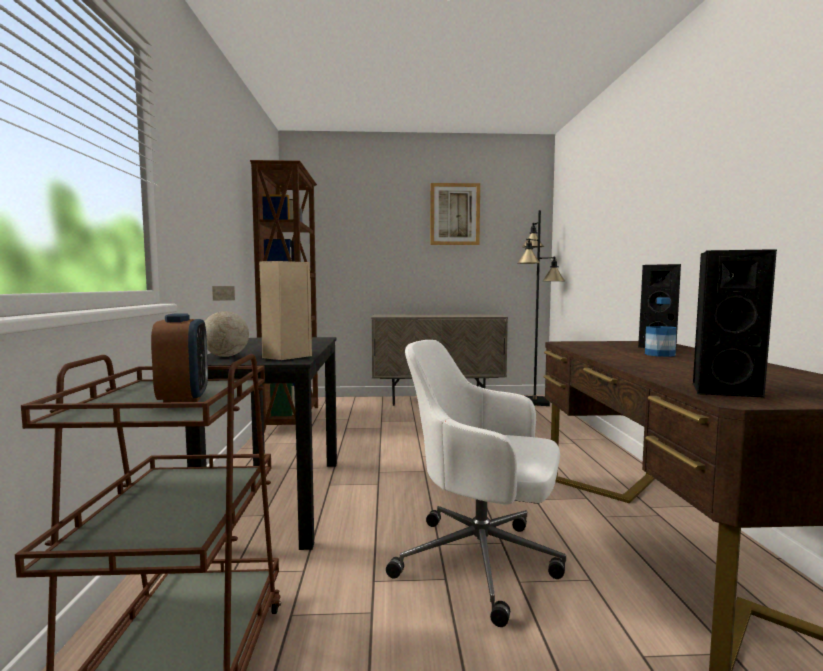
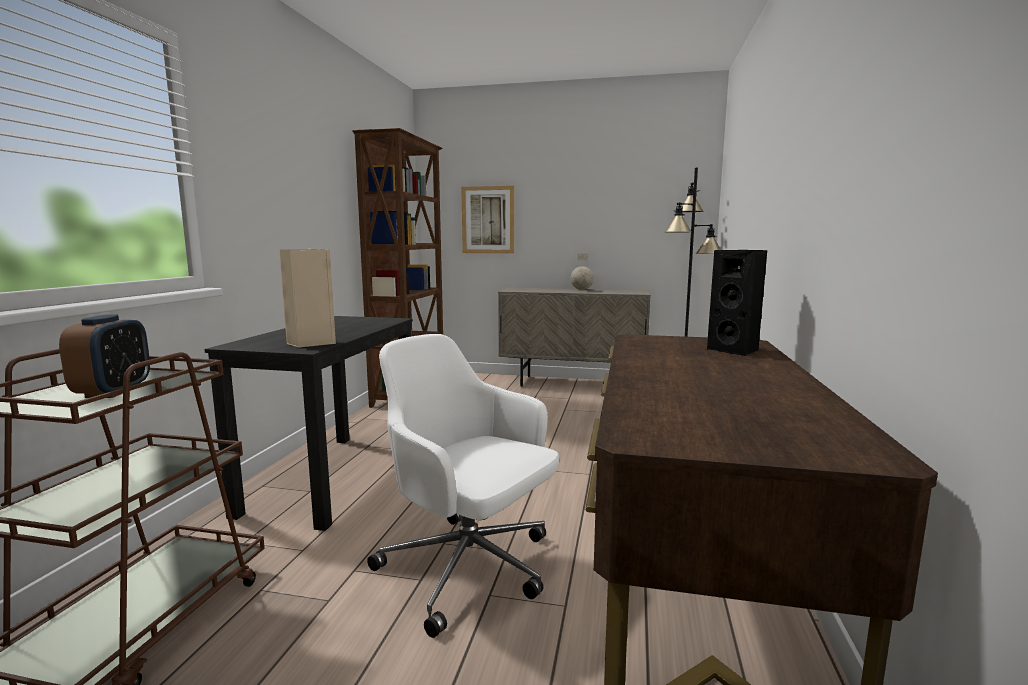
camera: 15 degrees right, 5 degrees up
(226, 356) = (261, 340): globe -> globe (582, 289)
(455, 214) = (601, 174): picture -> picture (488, 220)
(659, 354) = (707, 362): bottle -> none
(722, 390) = (652, 423): black speaker -> none

